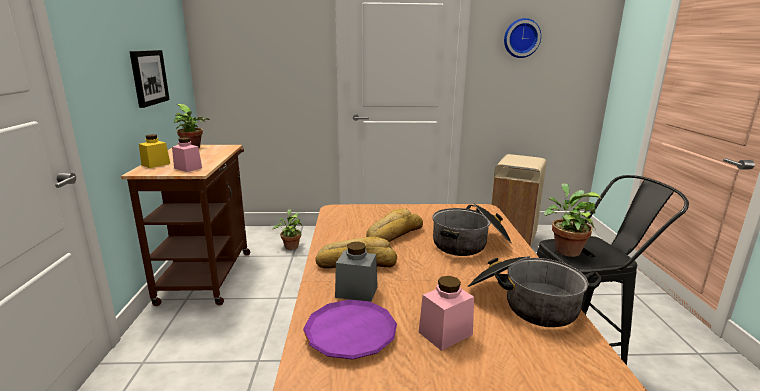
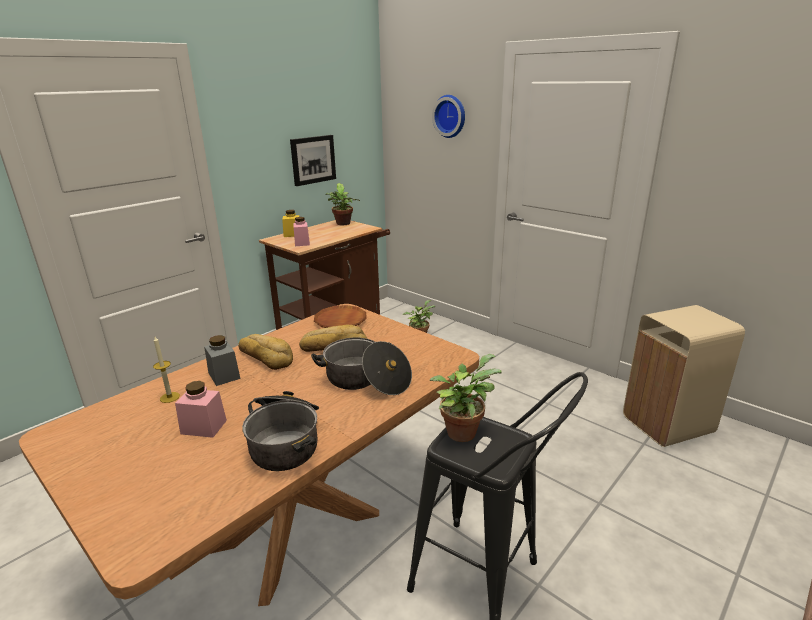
camera: 45 degrees right, 5 degrees up
(350, 334) = (170, 397): purple plate -> candle
(353, 217) = (340, 321): none -> brown plate
(521, 38) = (749, 134): wall clock -> wall clock (450, 116)

